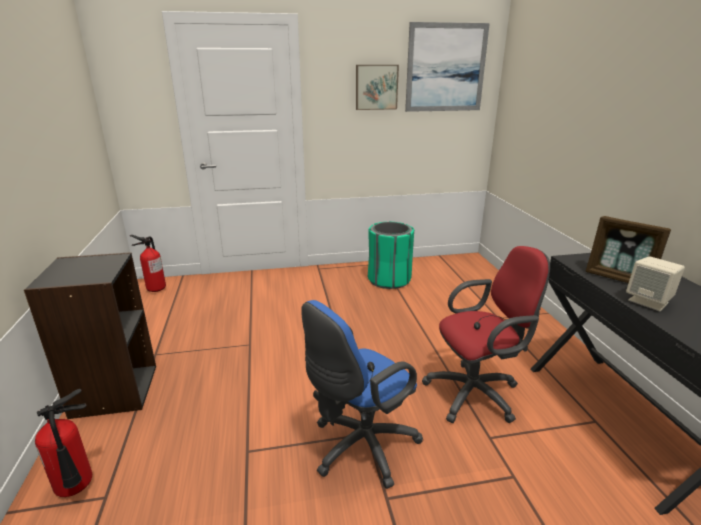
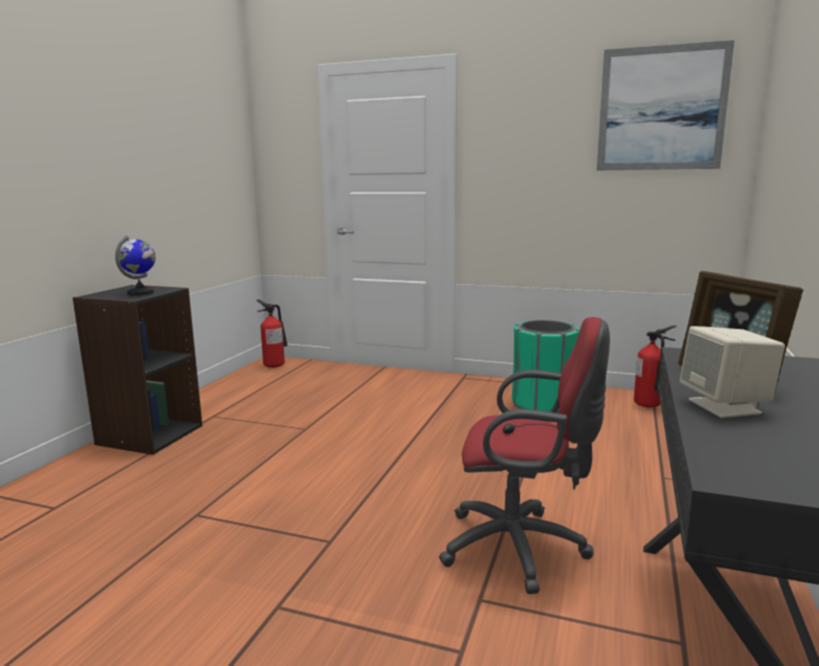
camera: 30 degrees right, 10 degrees down
(78, 489) = (44, 495): fire extinguisher -> fire extinguisher (650, 407)
(95, 269) = (141, 293): none -> globe
(359, 448) = (305, 551): blue office chair -> none
(376, 87) = (554, 138): picture -> none

